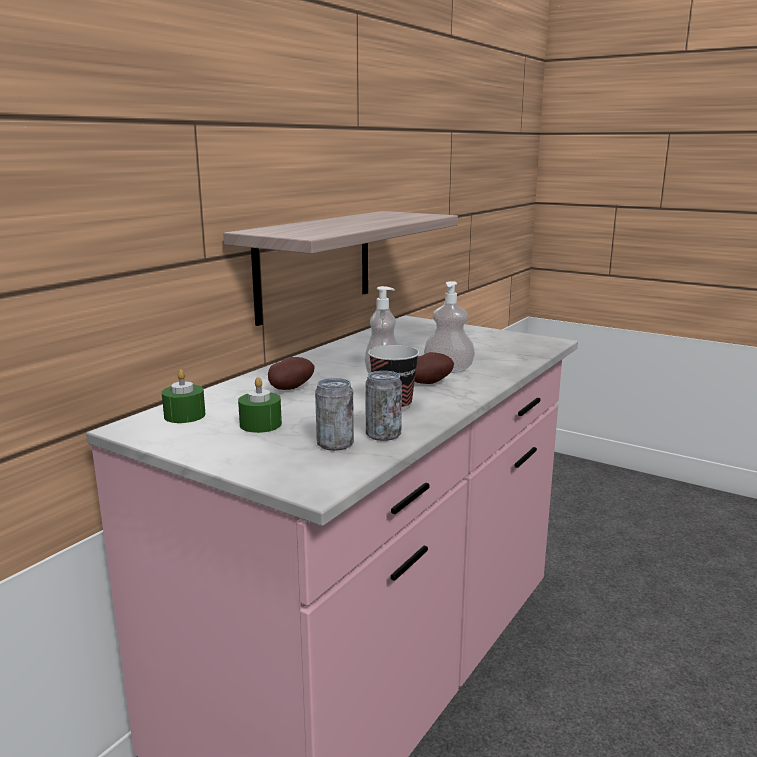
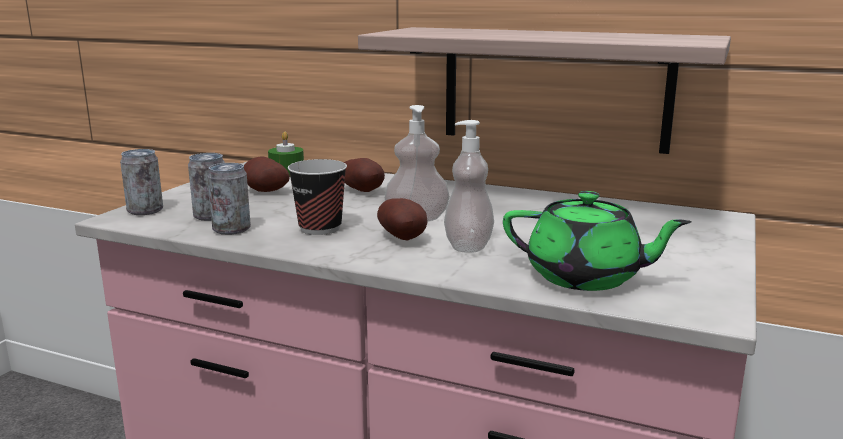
camera: 80 degrees right, 0 degrees up
(260, 424) = (264, 192): green candle -> potato
(296, 475) = (145, 210): none -> can
(505, 353) = (585, 277): none -> green teapot

